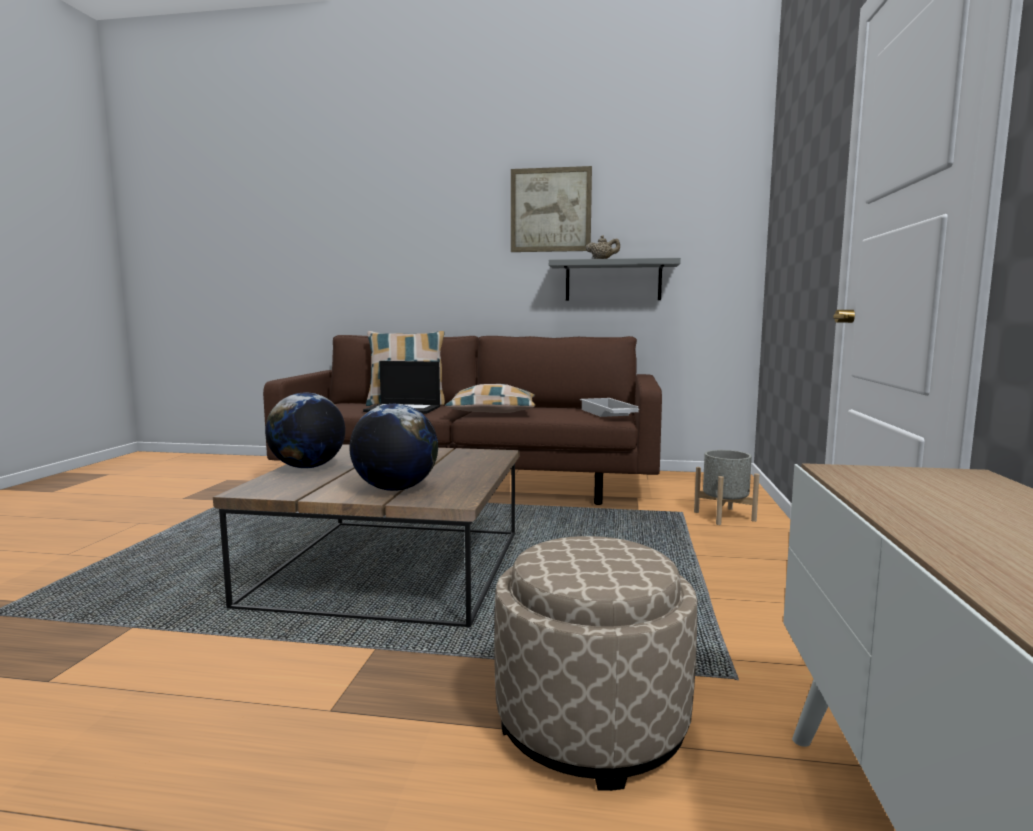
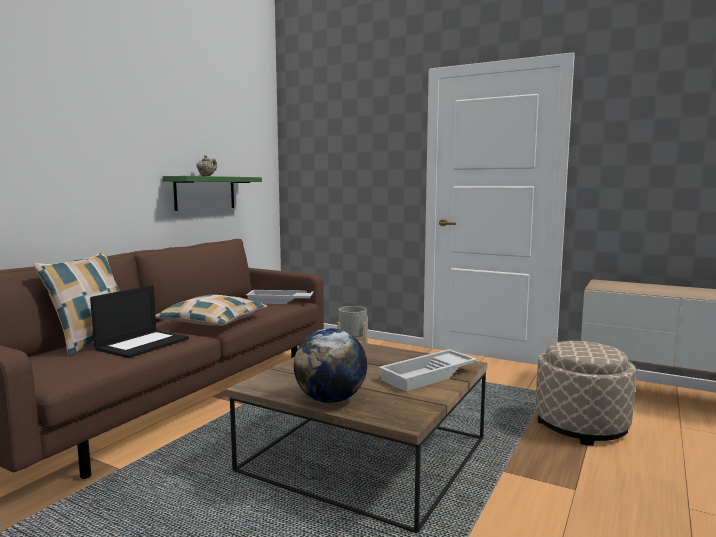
camera: 70 degrees left, 0 degrees up
(395, 489) = (429, 376): globe -> white tray
(550, 210) = (158, 126): picture -> none
(613, 281) = (205, 193): grey shelf -> green shelf

